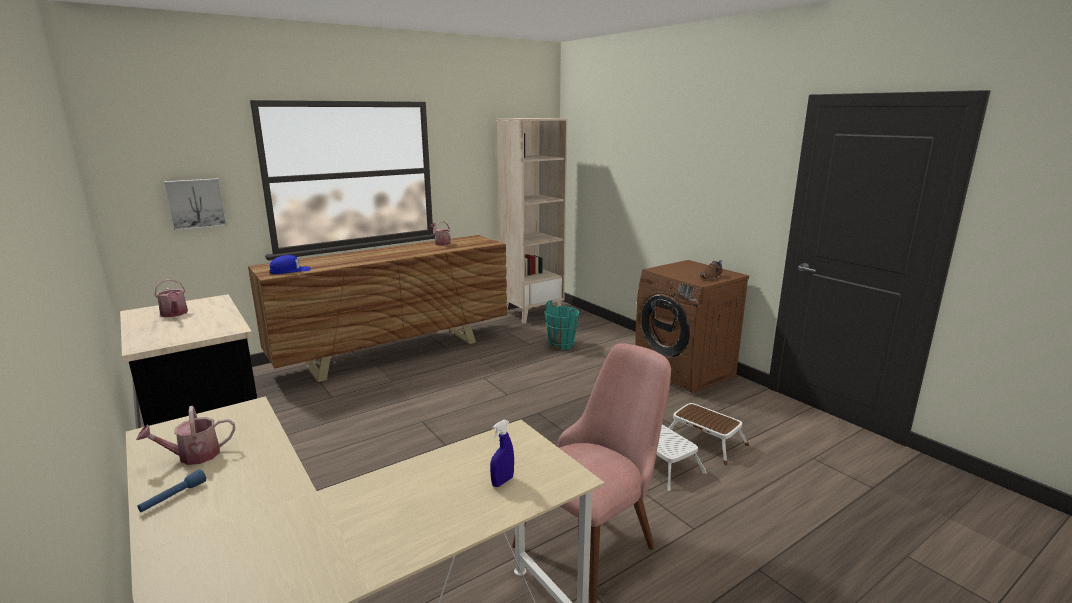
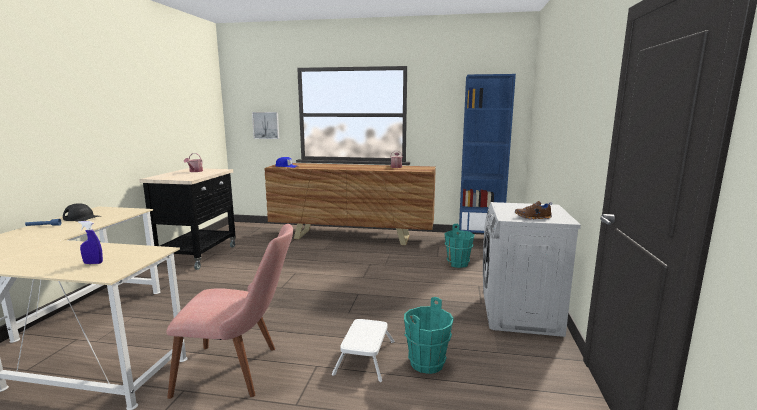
camera: 45 degrees right, 5 degrees down
(193, 456) = (82, 218): watering can -> black cap
(532, 313) = (480, 239): beige bookcase -> blue bookcase
(684, 373) = (519, 315): brown washing machine -> white washing machine
(704, 441) = (427, 363): brown step ladder -> turquoise bucket

